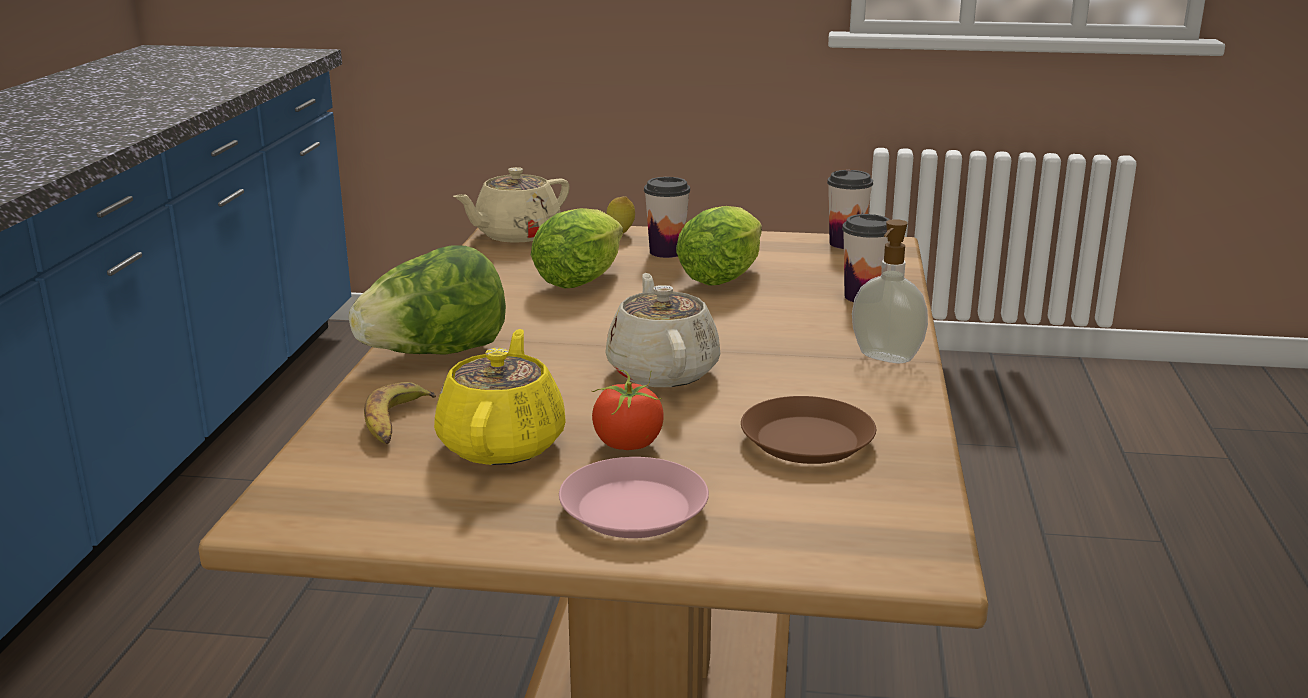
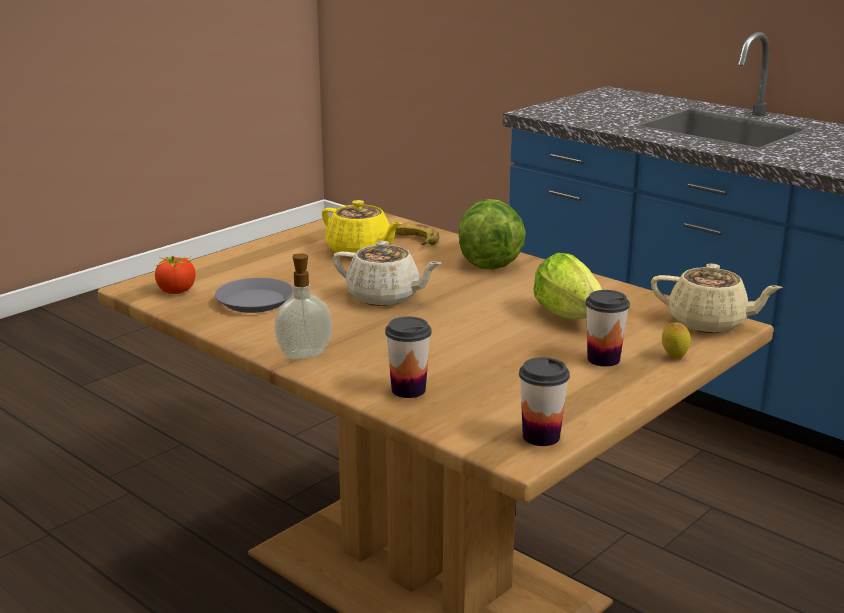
camera: 125 degrees right, 0 degrees up
(516, 235) = (709, 323): beige teapot -> beige teapot turned 120 degrees clockwise
(628, 444) = (318, 270): tomato -> tomato (177, 291)
(634, 509) = (263, 257): pink plate -> none
(725, 276) = (519, 361): lettuce -> none
(807, 440) = (255, 301): brown plate -> grey plate

